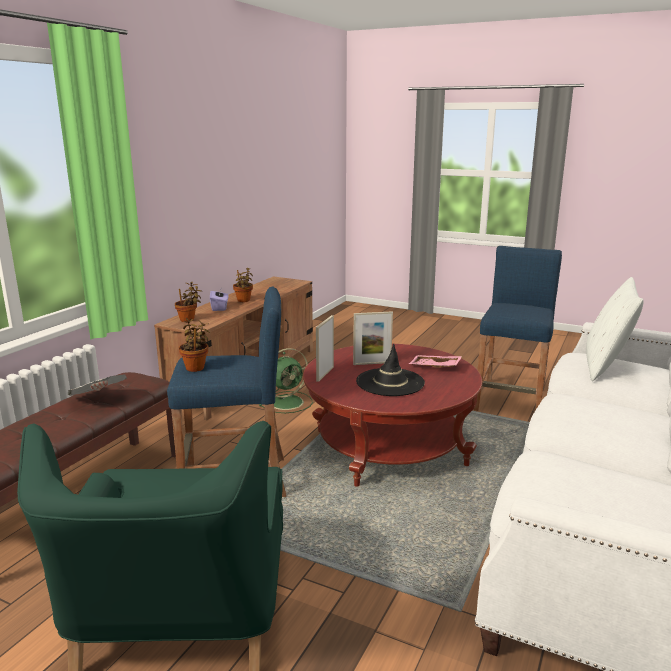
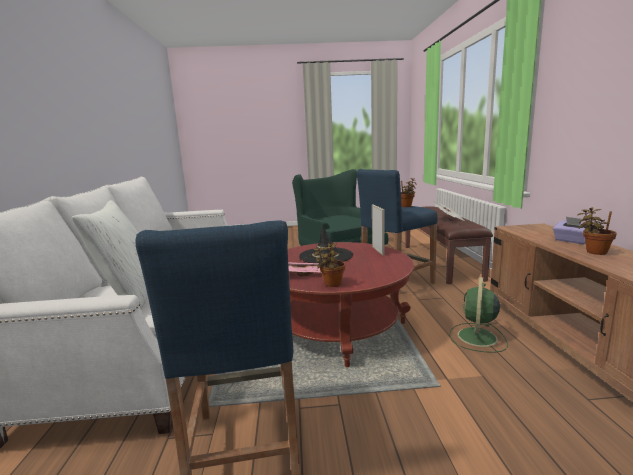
camera: 150 degrees right, 5 degrees down
(189, 320) = (539, 229): potted plant -> potted plant (331, 284)
(372, 363) = (360, 264): picture frame -> none

